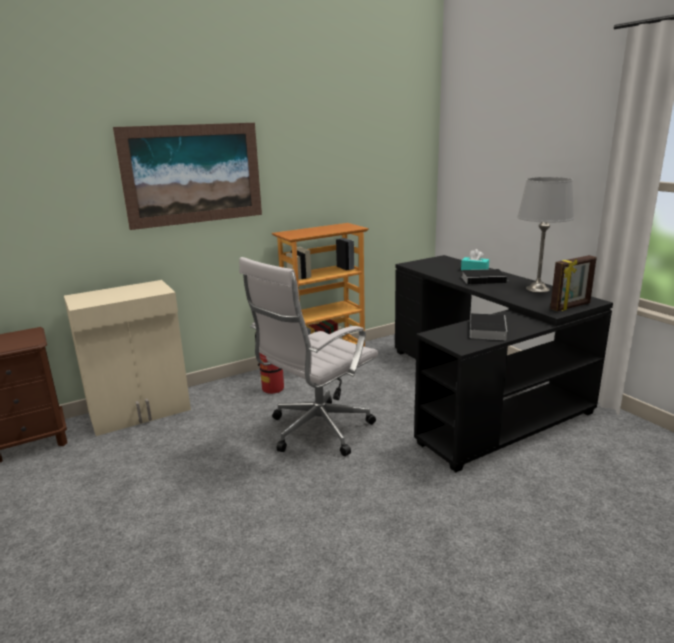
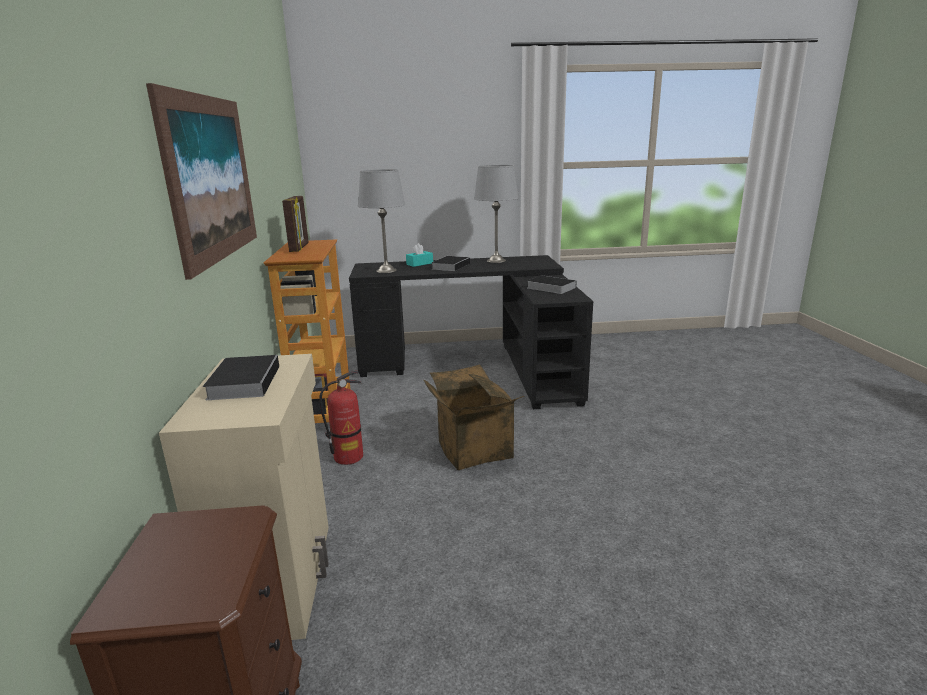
camera: 65 degrees left, 0 degrees up
(126, 291) = (244, 381): none -> book
(316, 431) = (471, 450): white office chair -> cardboard box
(433, 267) = (386, 270): none -> grey table lamp
(571, 307) = (544, 262): picture frame -> picture frame (300, 248)

